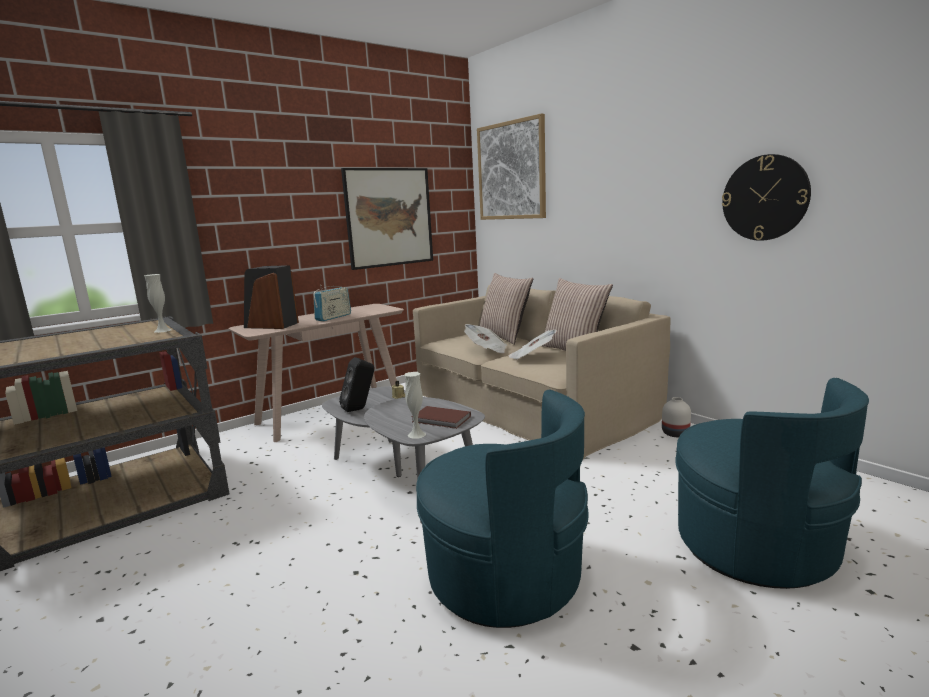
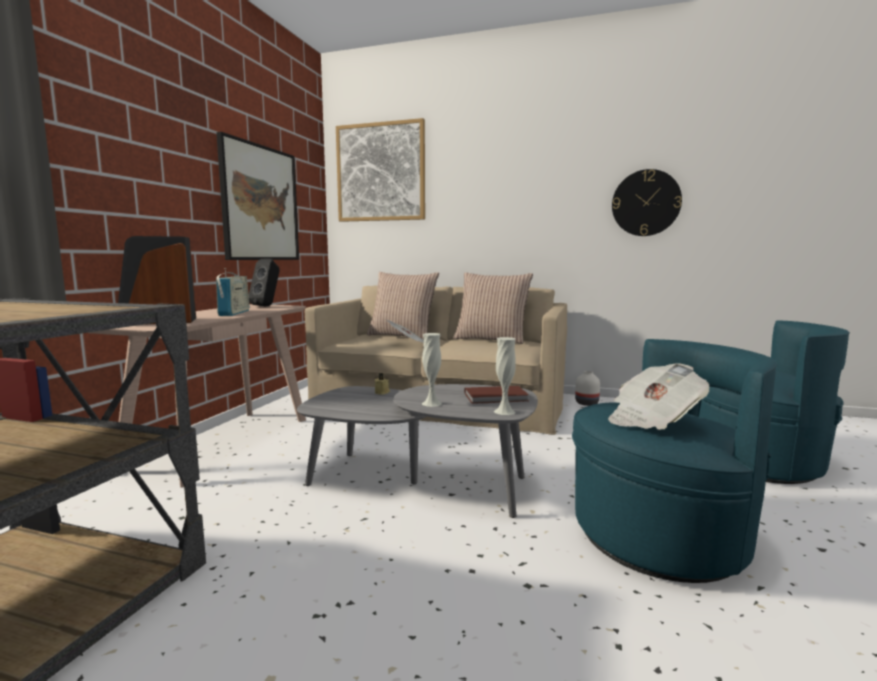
camera: 35 degrees left, 5 degrees down
(162, 330) = (76, 305): white vase -> white vase (431, 403)
(360, 409) = (362, 408): black speaker -> black speaker (267, 306)
(532, 357) = (468, 346): newspaper -> newspaper (652, 420)

